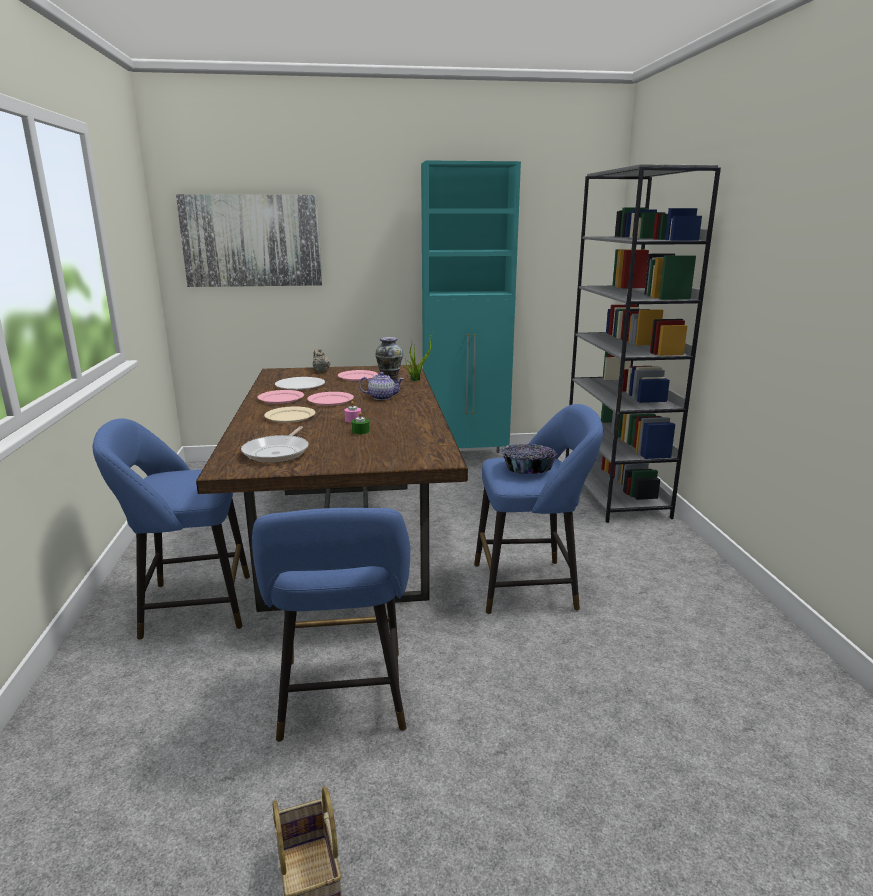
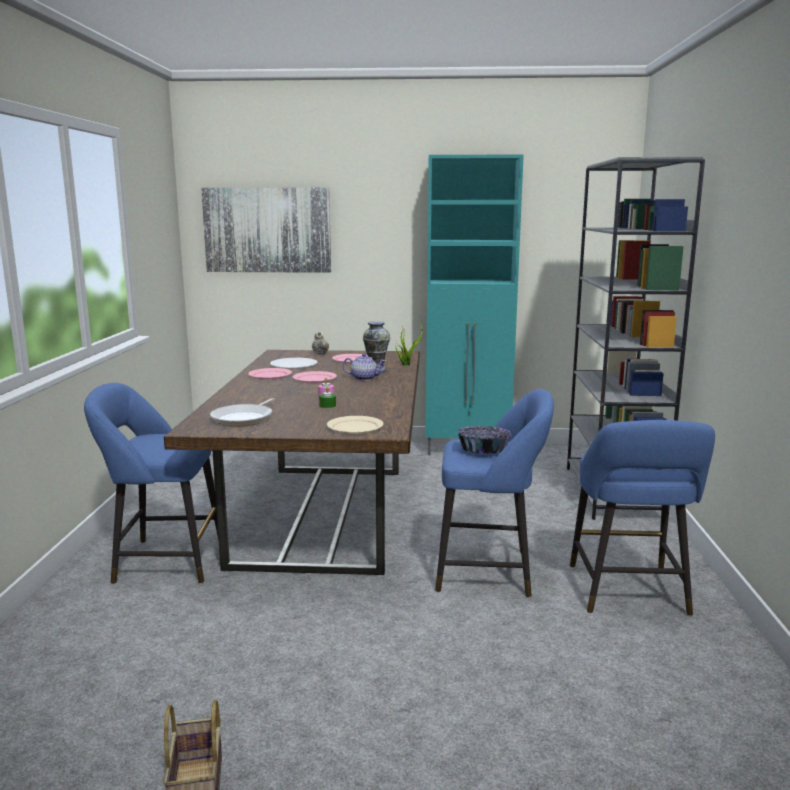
camera: 10 degrees right, 5 degrees down
(290, 416) = (270, 390): beige plate -> beige plate (355, 427)
(342, 701) = (273, 651): blue stool -> blue stool (629, 593)

